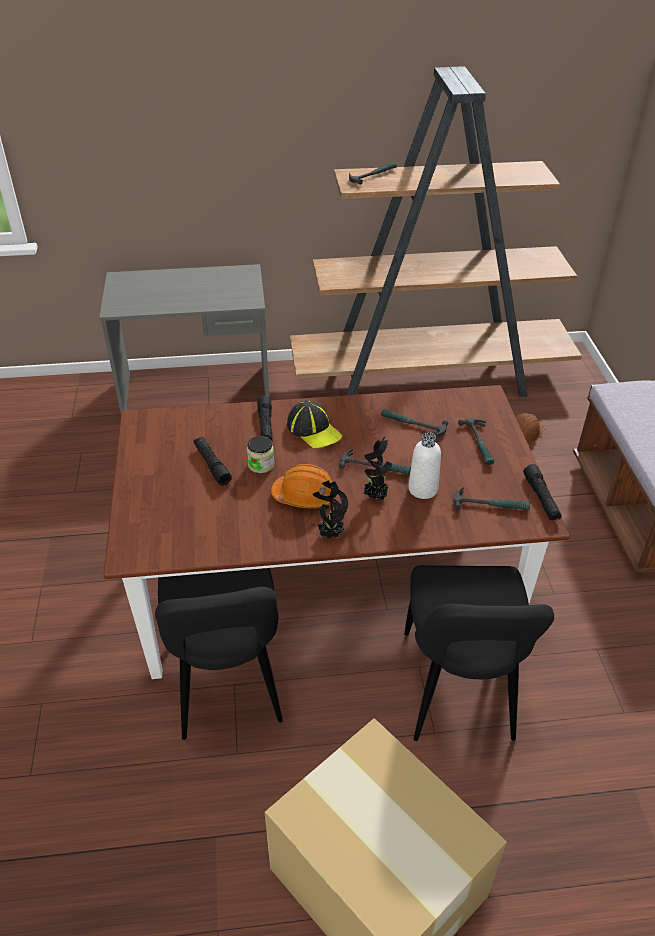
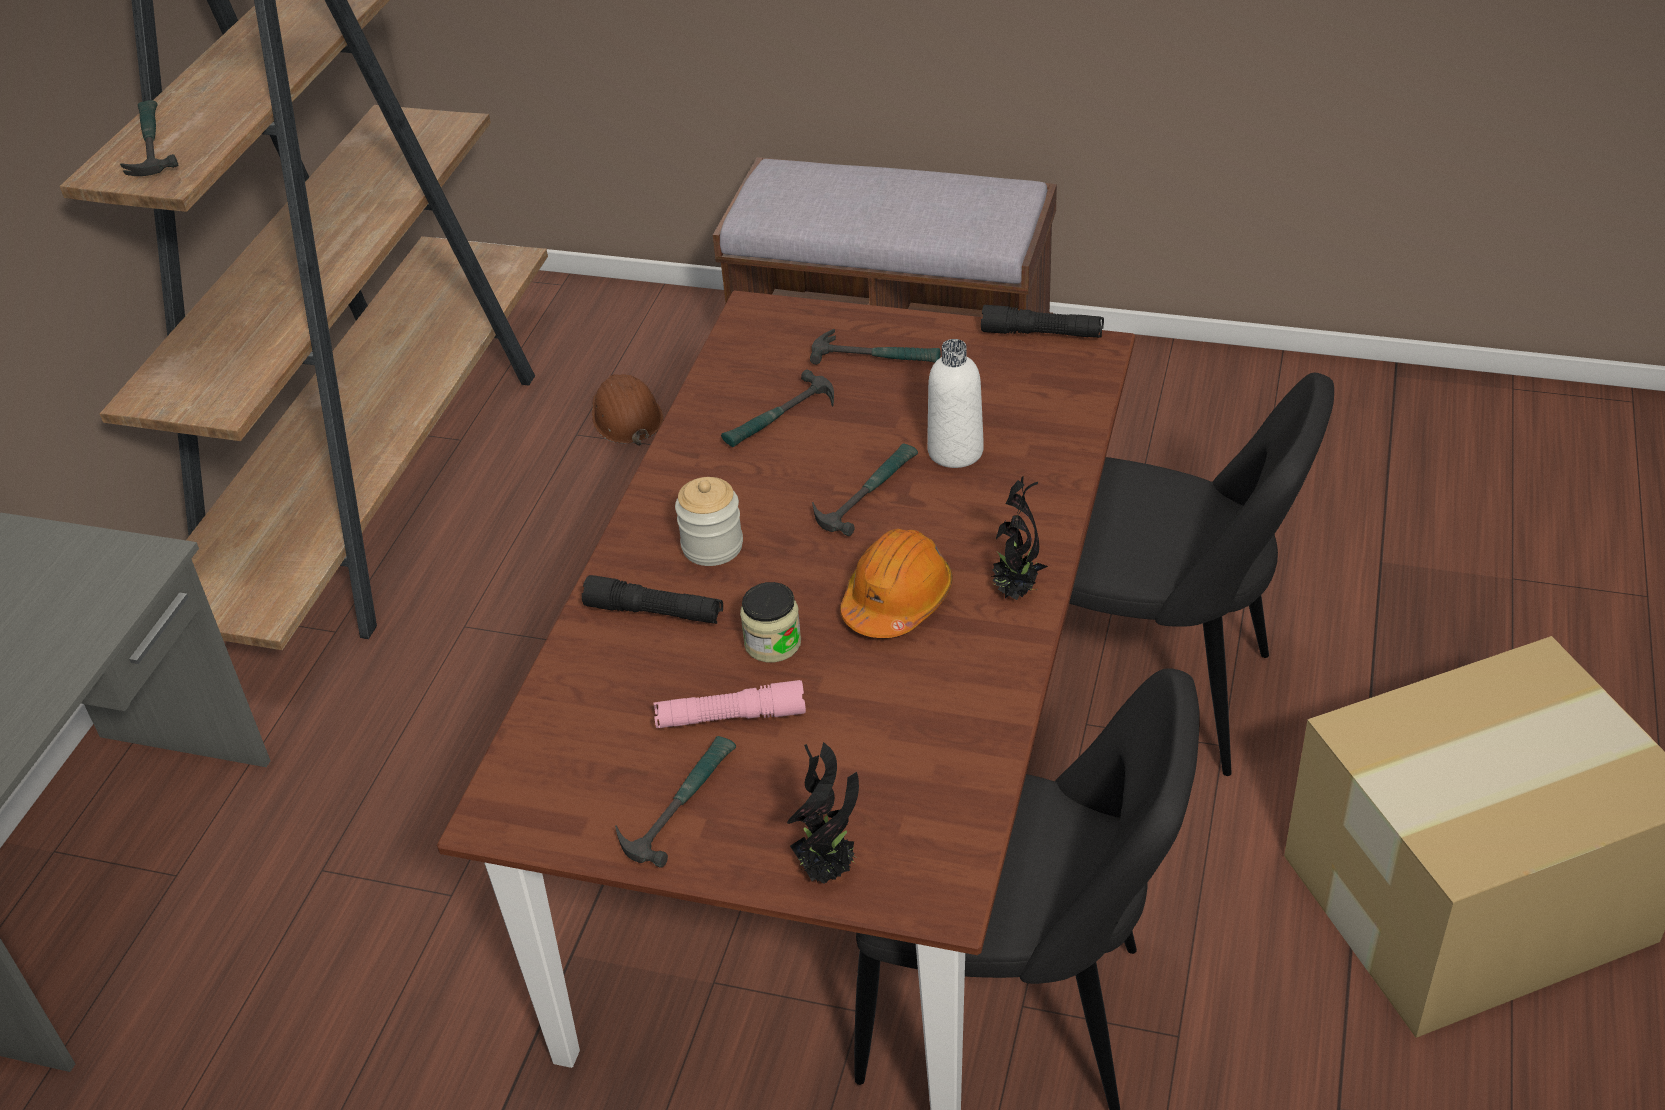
camera: 65 degrees left, 0 degrees up
(212, 465) = (731, 717): black flashlight -> pink flashlight
(314, 430) = (712, 546): cap -> jar
(376, 497) = (946, 511): potted plant -> potted plant (829, 870)
(490, 504) = (1030, 389): hammer -> hammer (679, 803)

